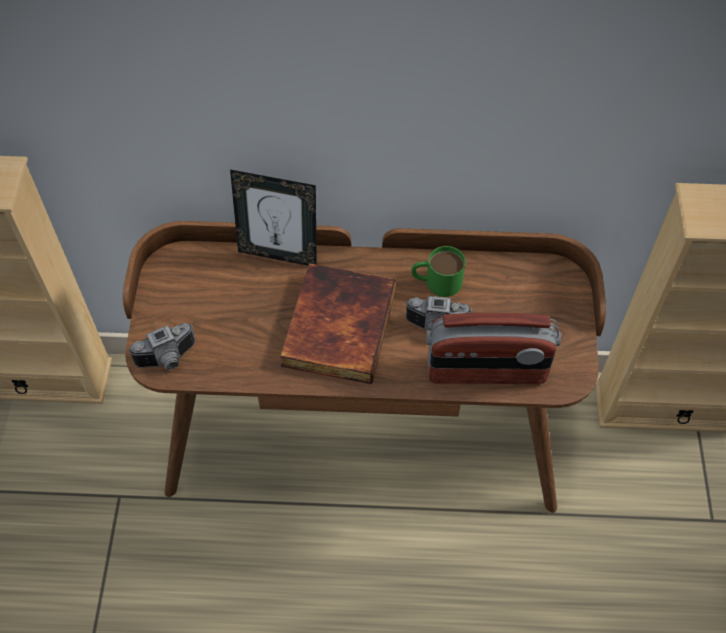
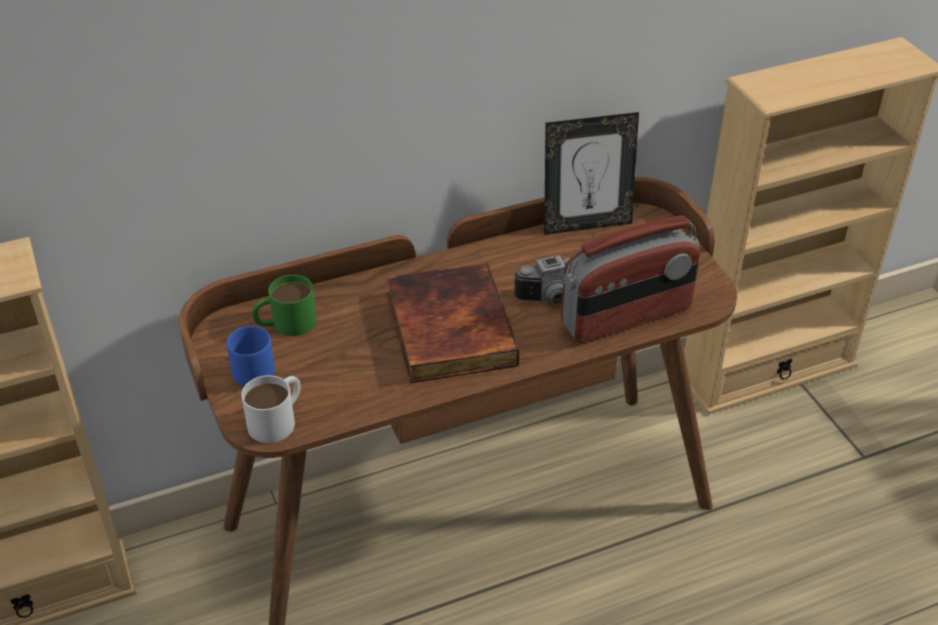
camera: 25 degrees left, 15 degrees down
(168, 360) = (278, 419): camera -> white mug
(173, 307) = (252, 370): none -> blue mug
(279, 254) = (342, 286): picture frame -> picture frame (586, 224)
(436, 281) = (525, 259): green mug -> green mug (285, 323)

